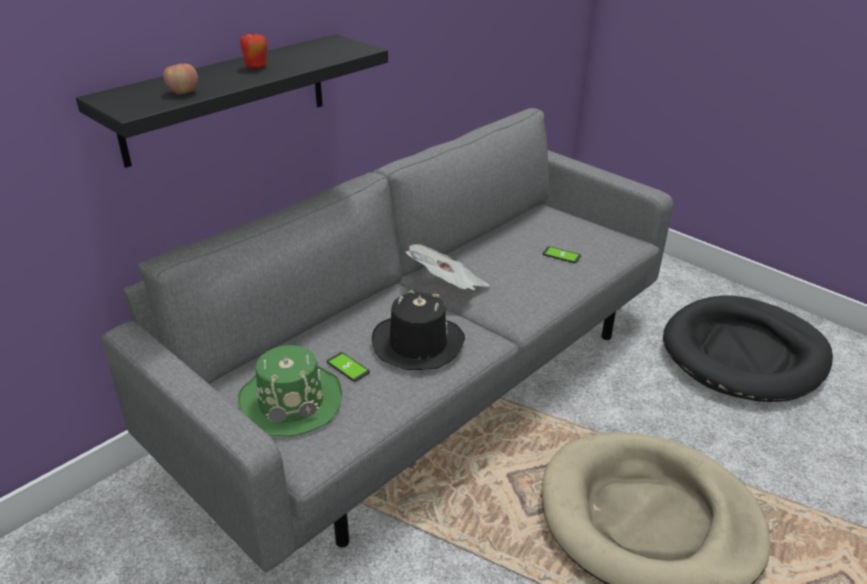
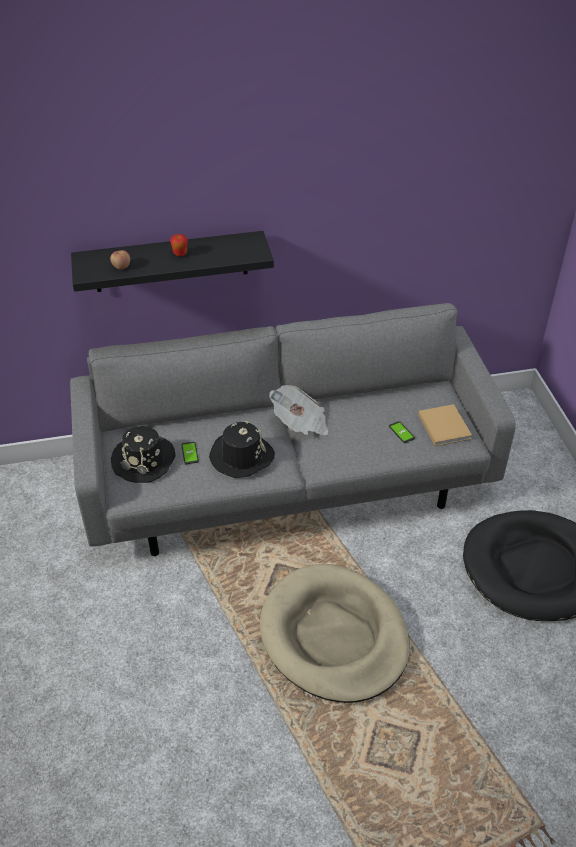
camera: 35 degrees right, 10 degrees up
(291, 401) = (144, 460): green hat -> black hat
(591, 236) = (443, 425): none -> beige book

